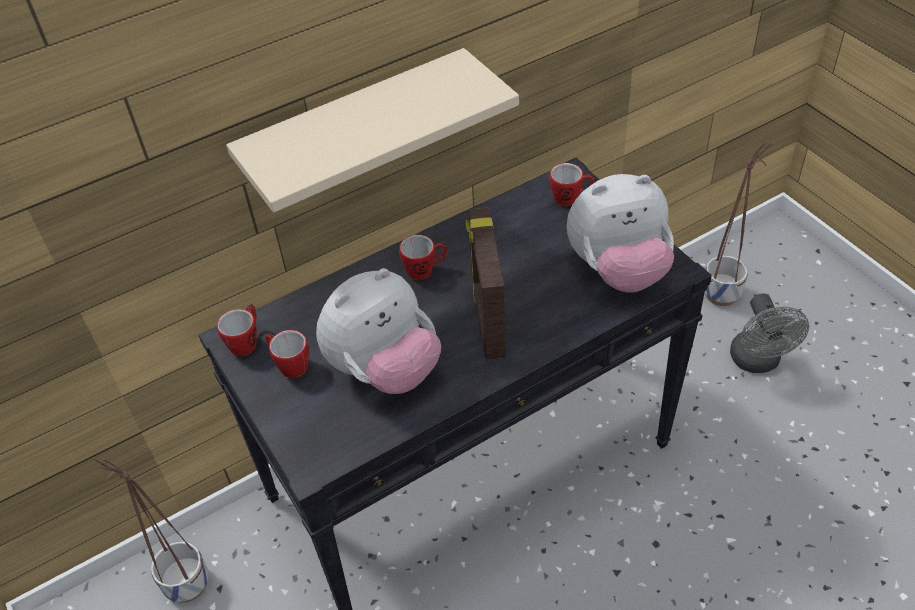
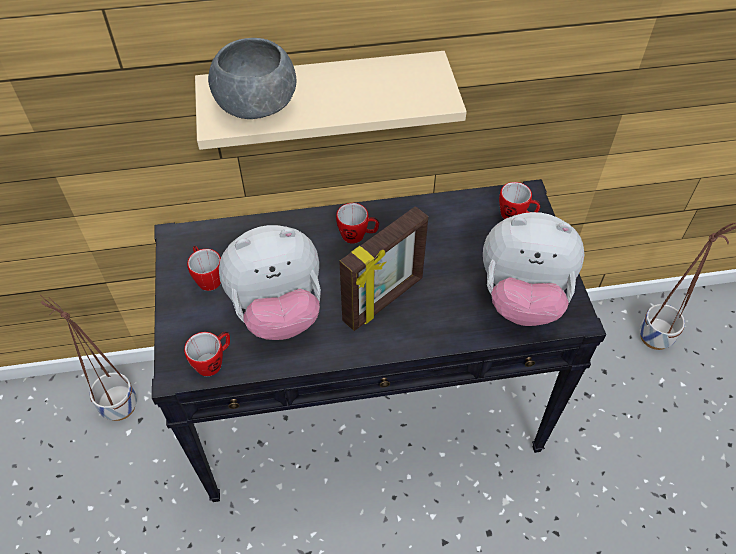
camera: 20 degrees right, 5 degrees up
(246, 341) = (186, 245): mug -> mug (213, 361)
(311, 151) = (256, 105): none -> grey bowl
(487, 320) = (384, 300): picture frame -> picture frame turned 150 degrees counterclockwise
(758, 362) = (658, 410): grey fan -> none

